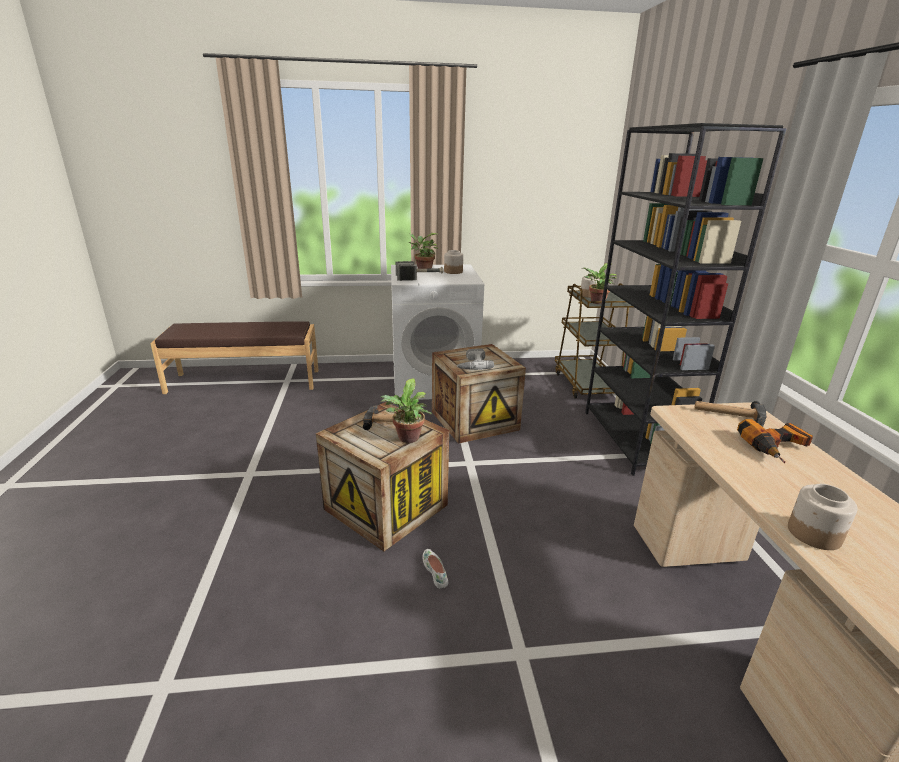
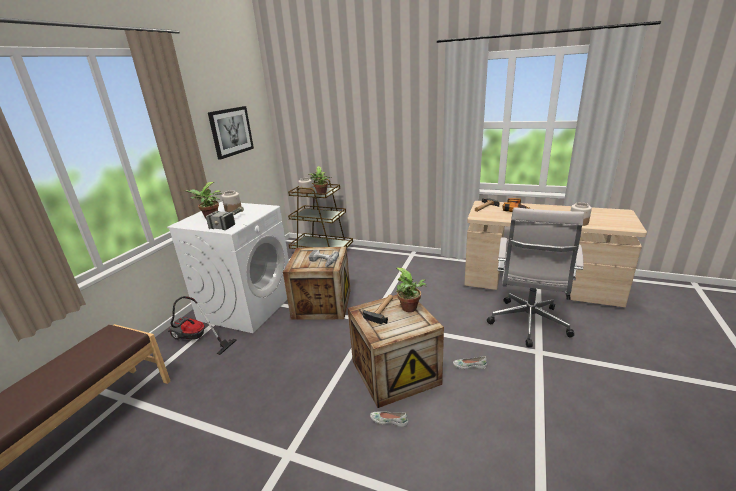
camera: 60 degrees left, 0 degrees up
(308, 522) = (389, 420): none -> white shoe
(368, 379) = (196, 339): none -> vacuum cleaner
(530, 191) = (231, 131): none -> picture
(591, 630) = (528, 325): none -> white office chair
(636, 440) = (393, 258): black bookcase -> none

